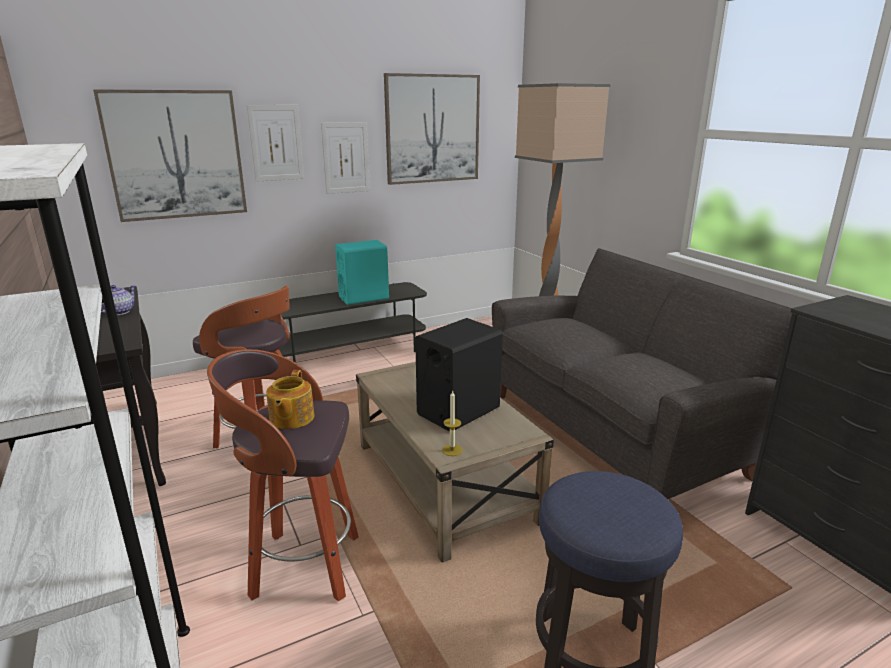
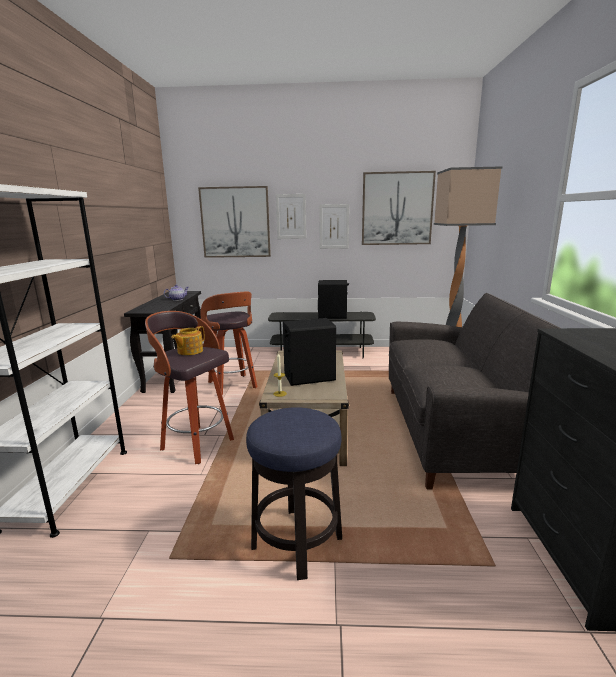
camera: 30 degrees right, 5 degrees down
(364, 297) = (333, 316): turquoise speaker -> black speaker

